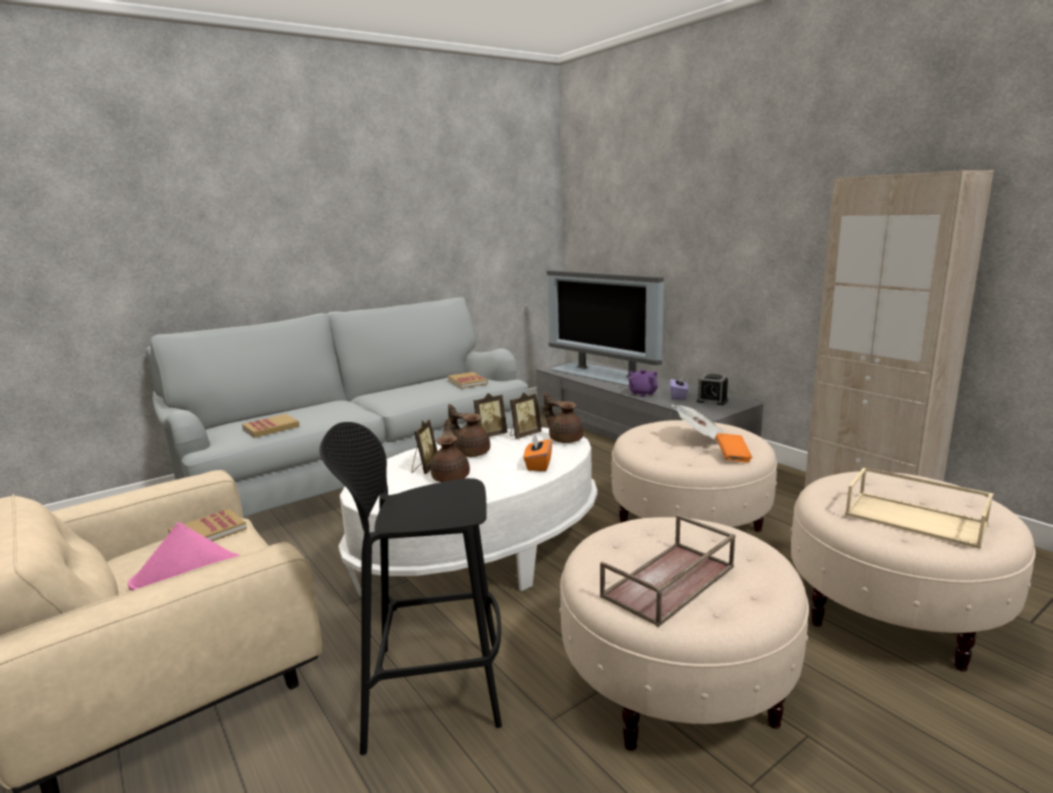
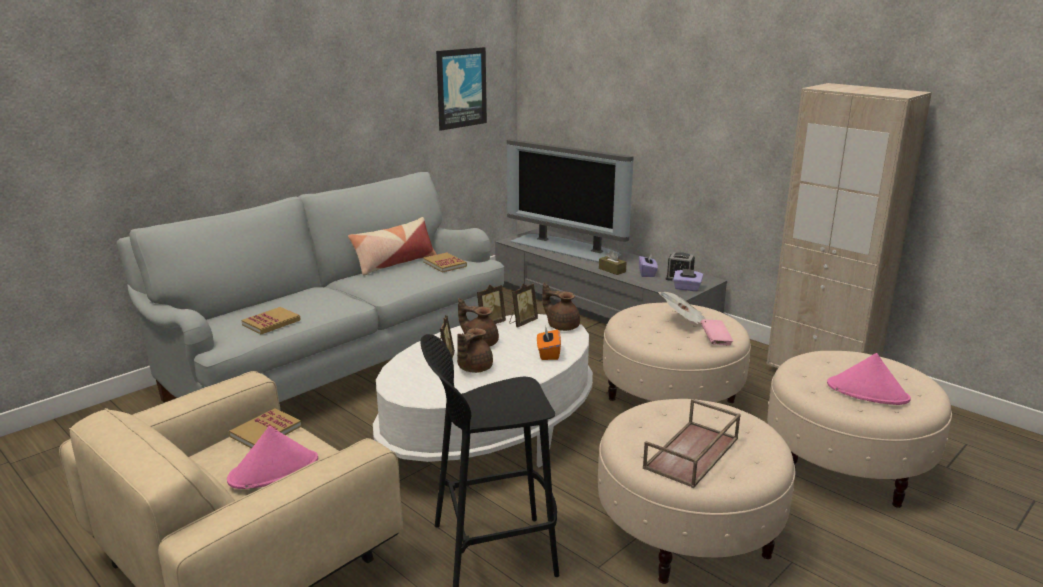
camera: 10 degrees left, 5 degrees up
(421, 382) = (395, 263): none -> pillow
(451, 477) = (473, 368): brown teapot -> brown teapot turned 135 degrees counterclockwise
(503, 223) = (461, 88): none -> picture
(642, 393) = (612, 270): purple teapot -> brown tissue box
(717, 410) = (687, 288): none -> purple tissue box
(733, 457) = (715, 340): orange book -> pink book
(916, 519) = (868, 392): beige tray -> pink hat

